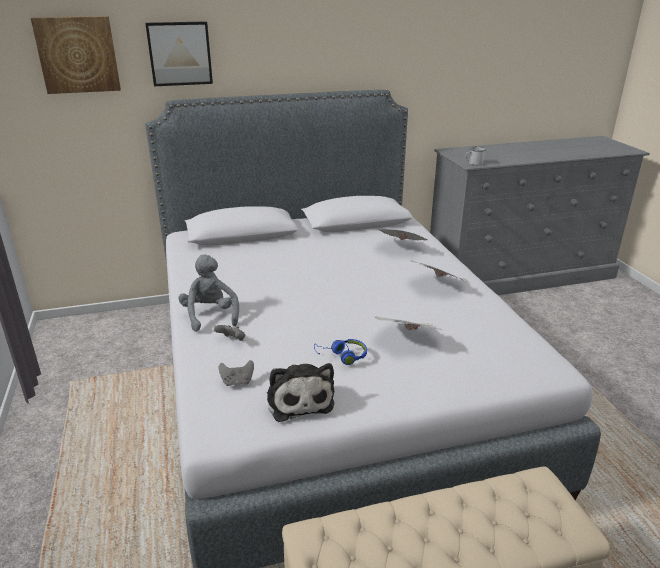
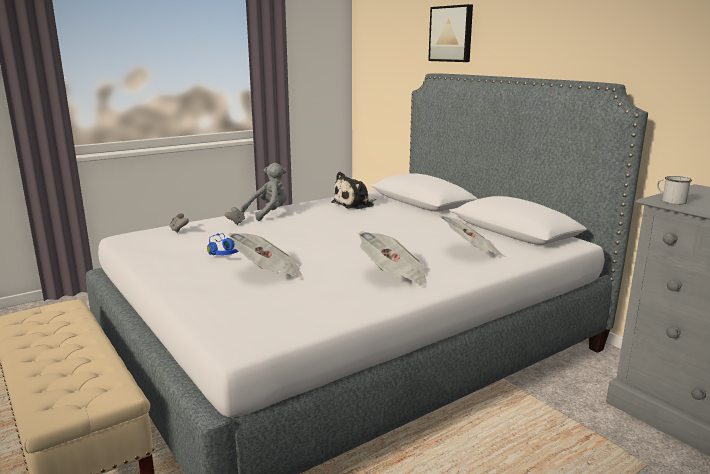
camera: 70 degrees right, 10 degrees down
(78, 55) = (397, 33): picture -> none
(299, 399) = (163, 249): plush toy -> plush toy (355, 204)

